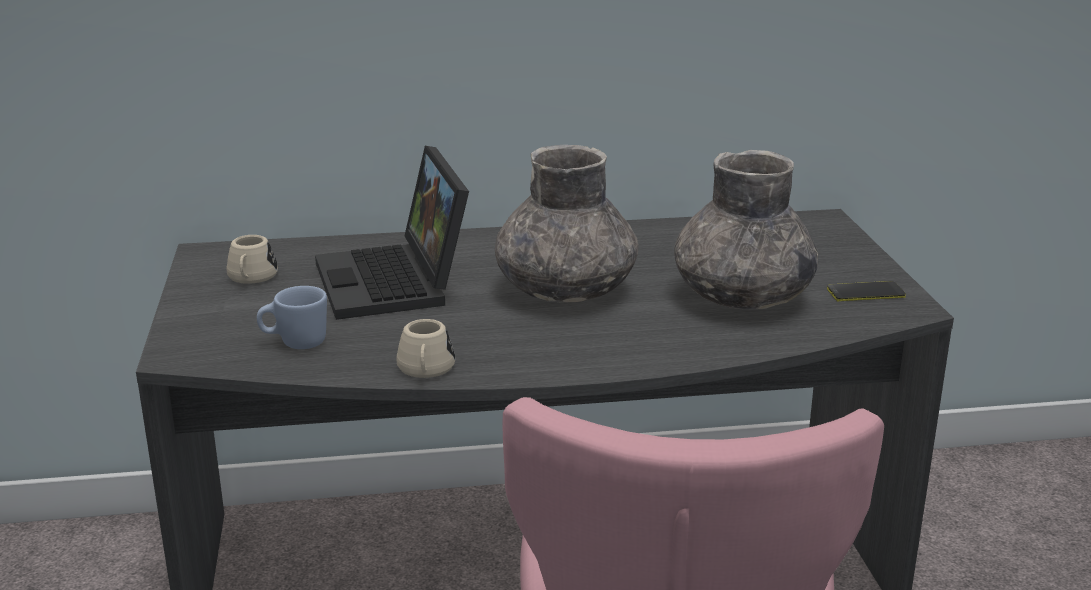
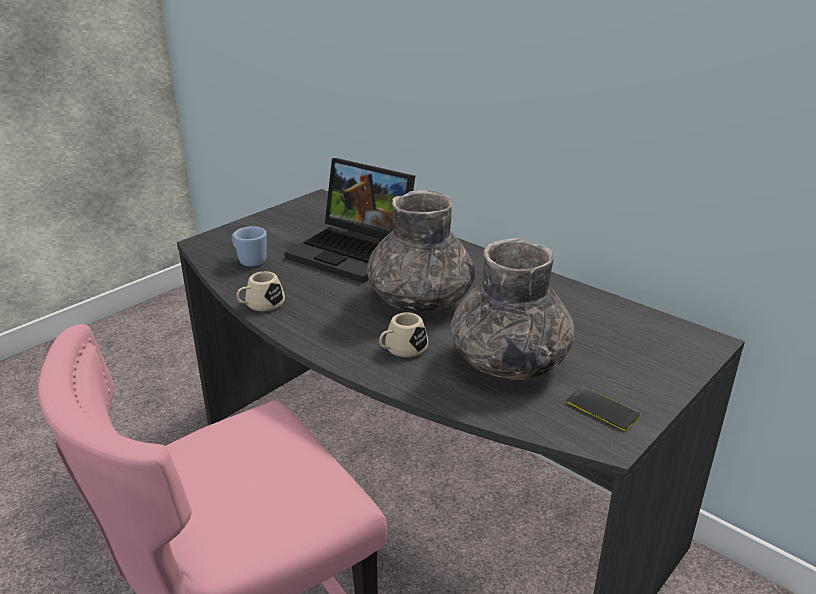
camera: 50 degrees right, 5 degrees up
(251, 278) = (306, 219): beige mug -> beige mug (401, 349)
(396, 283) = (355, 252): laptop -> laptop turned 90 degrees counterclockwise

